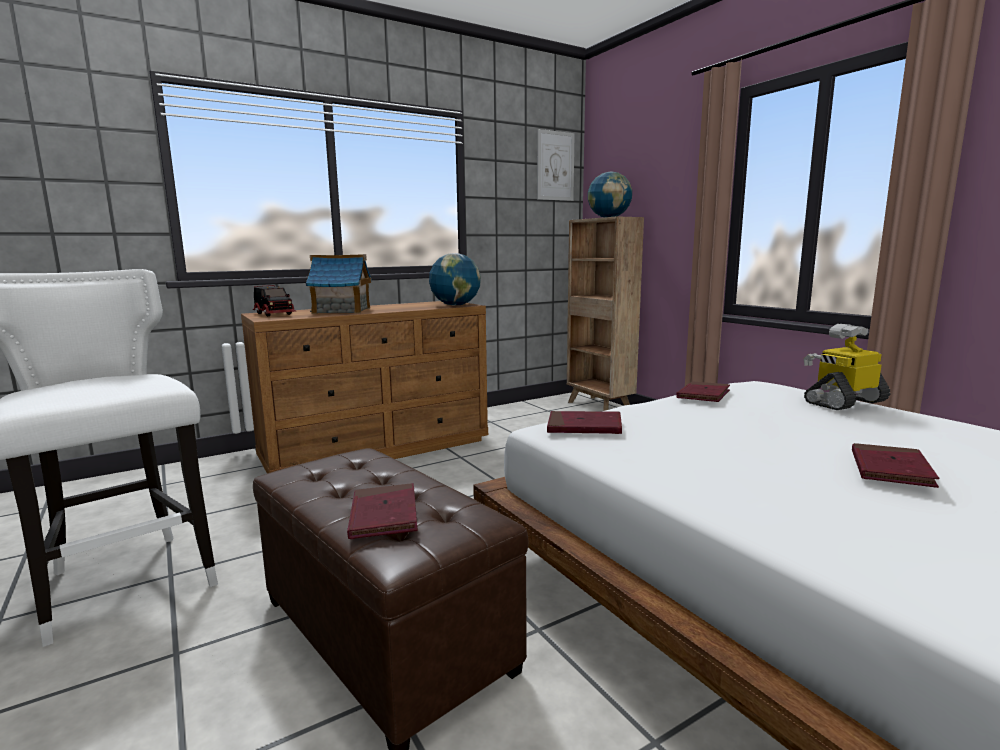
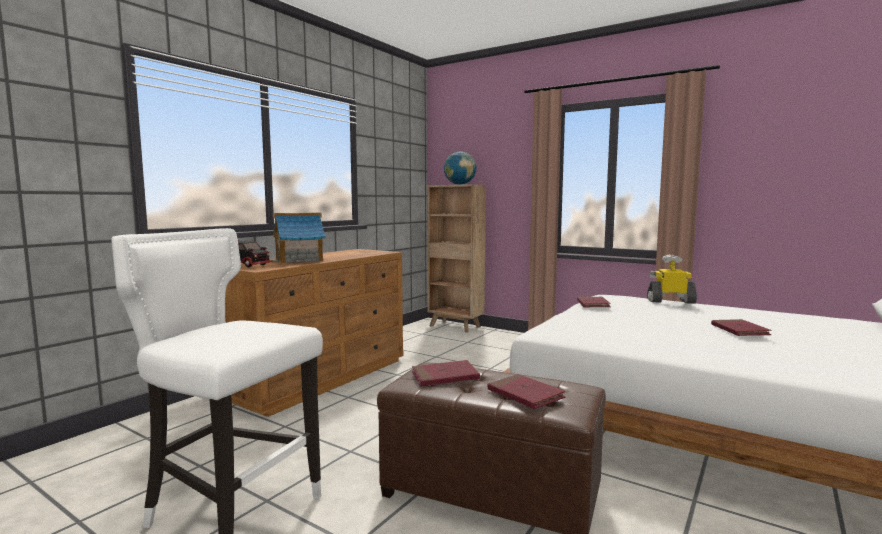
camera: 25 degrees left, 5 degrees down
(455, 305) = (378, 252): globe -> none
(555, 166) = (411, 144): picture -> none
(584, 427) = (563, 329): red book -> red book (445, 377)
(844, 402) = (670, 301): toy robot -> toy robot turned 60 degrees clockwise

